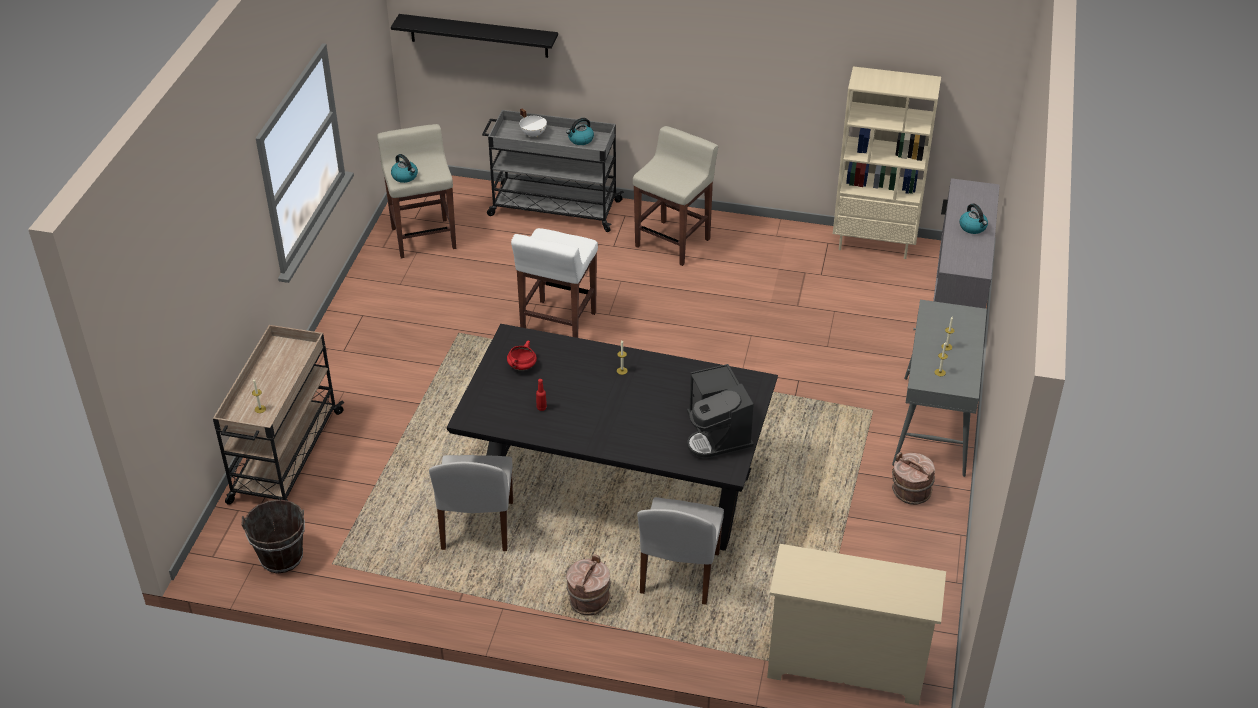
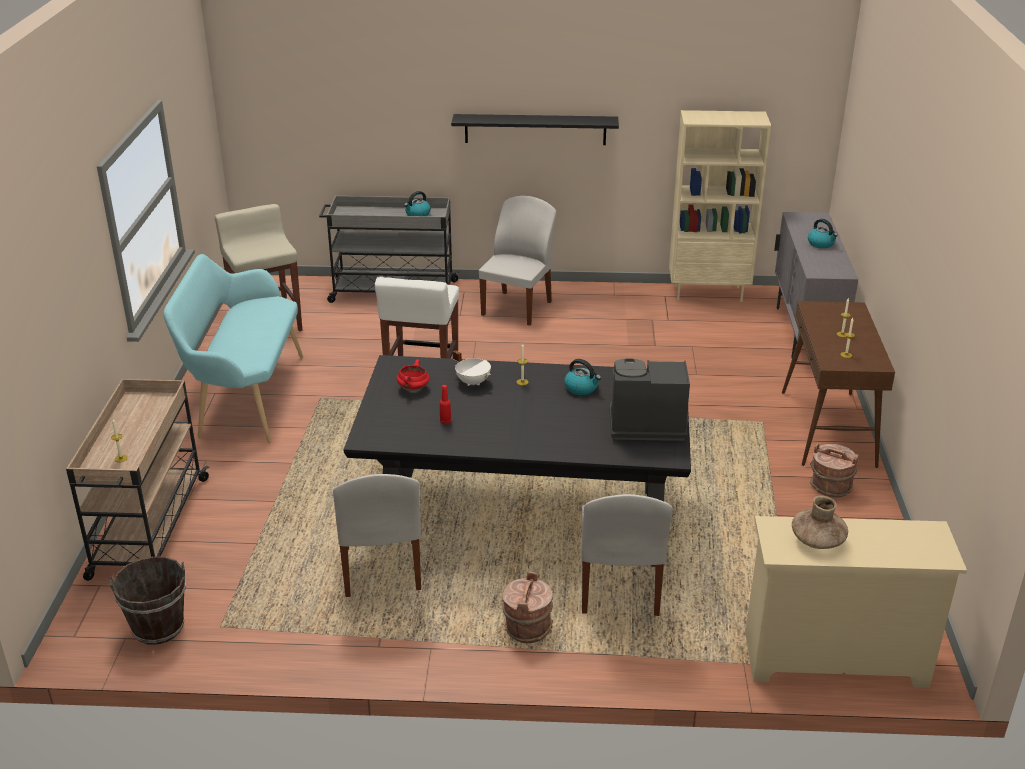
camera: 10 degrees left, 10 degrees down
(389, 323) = (245, 397): none -> turquoise bench
(405, 176) = (248, 253): kettle -> kettle (582, 388)
(478, 36) = (308, 119): black shelf -> black shelf (535, 129)
(534, 134) = (370, 213): white cooking pot -> white cooking pot (473, 382)
(673, 242) = (518, 307): beige stool -> white chair
(717, 434) = (644, 426): coffee machine -> coffee machine turned 120 degrees clockwise
(824, 575) = (817, 540): none -> brown vase
(934, 426) = (828, 429): grey console table -> brown console table

